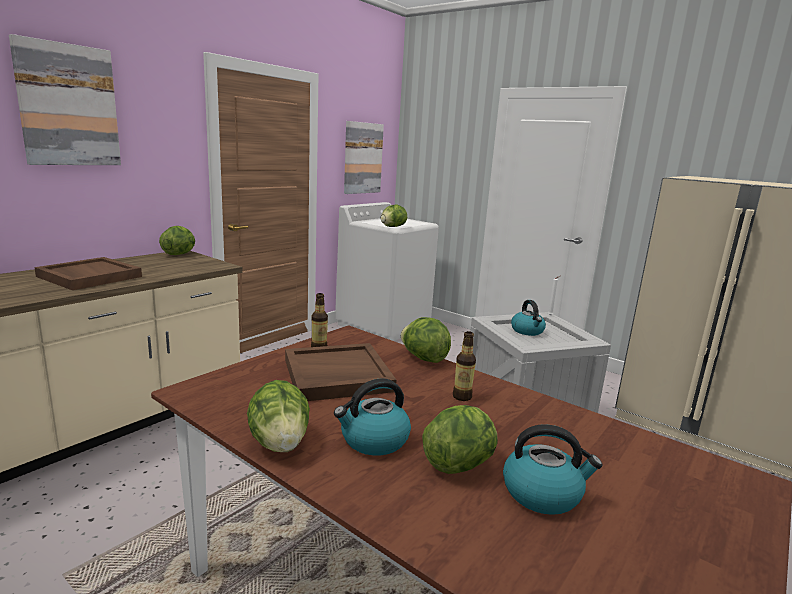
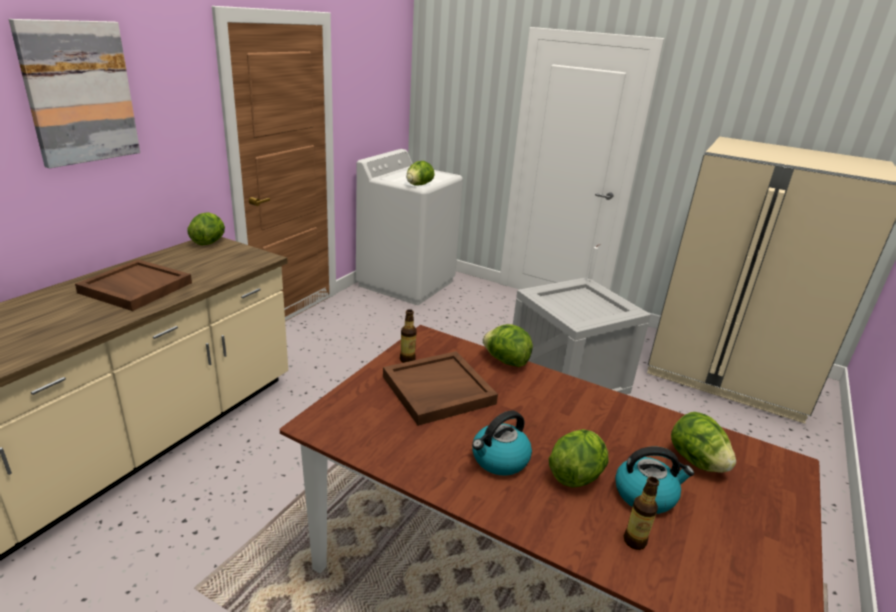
camera: 10 degrees left, 10 degrees up
(280, 443) = (423, 472): lettuce -> lettuce (696, 461)
(362, 158) = (376, 102): picture -> none
(462, 397) = (554, 403): bottle -> bottle (634, 541)
(527, 331) = (572, 302): kettle -> none

